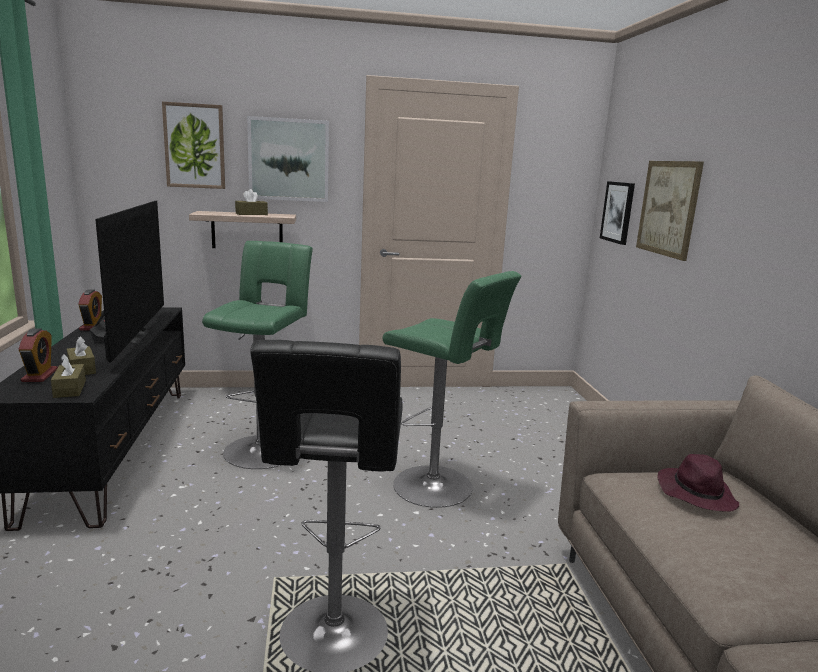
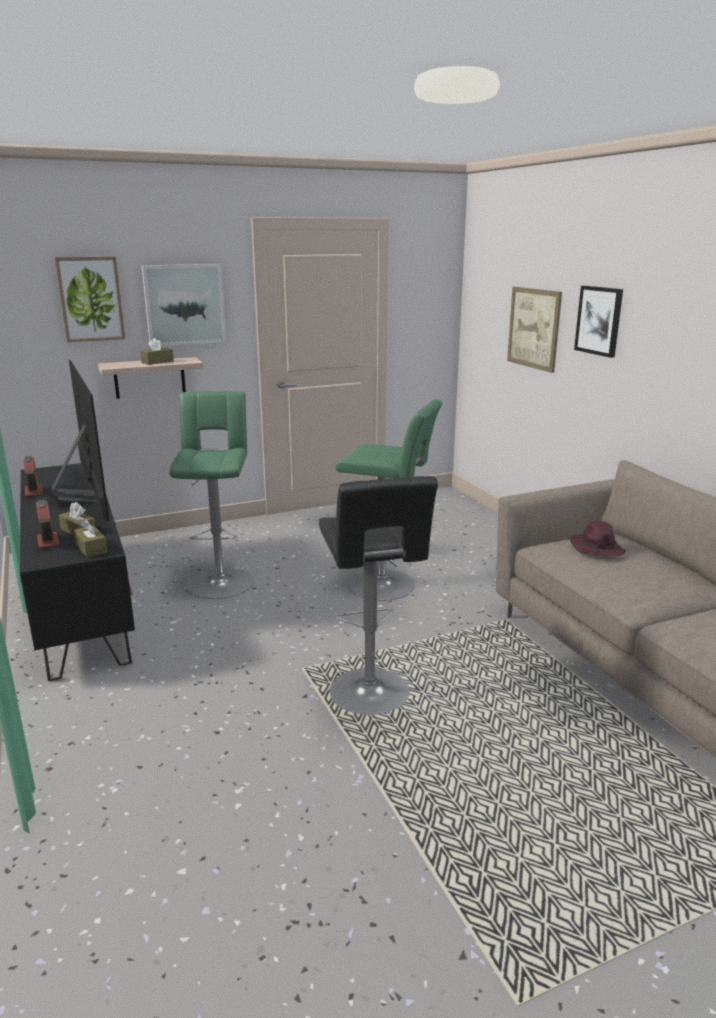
camera: 15 degrees left, 5 degrees up
(618, 212) = (485, 329): picture -> picture (599, 320)

